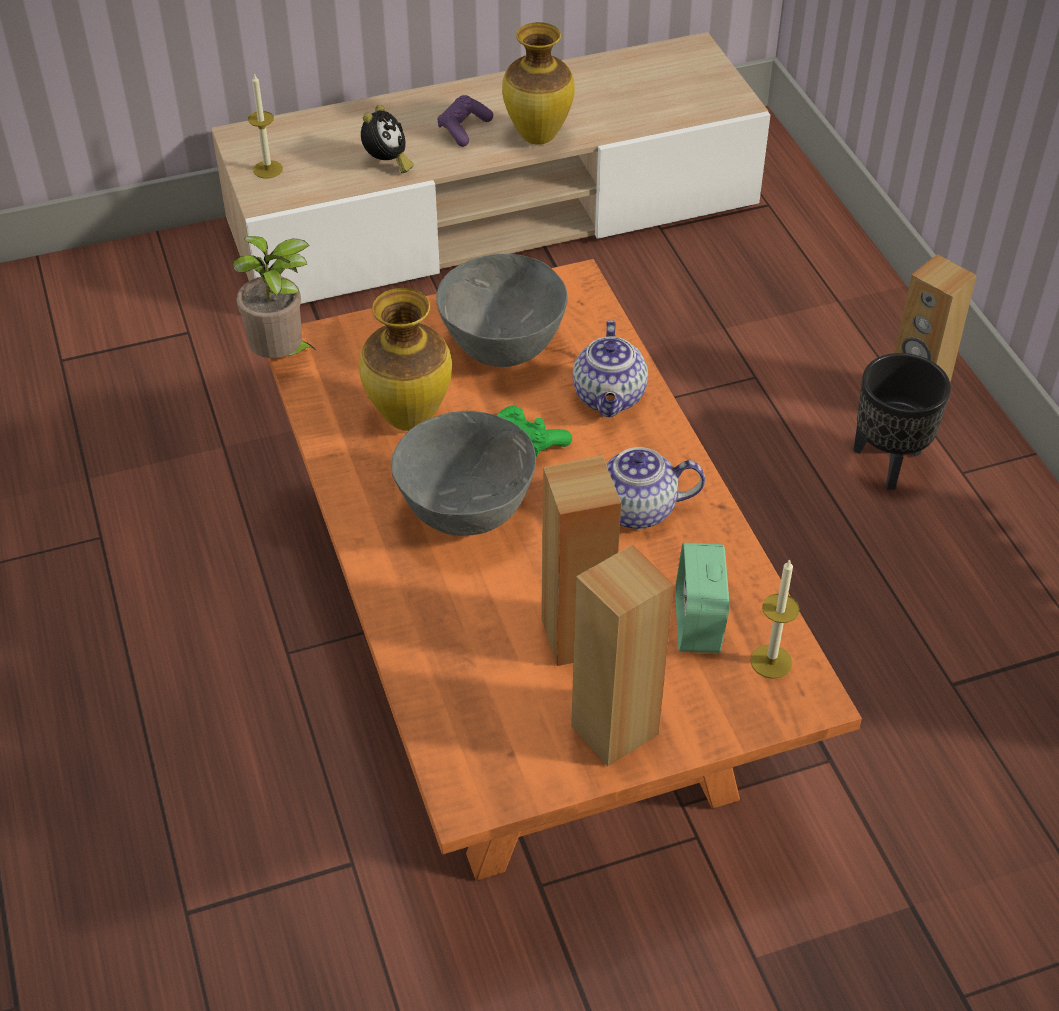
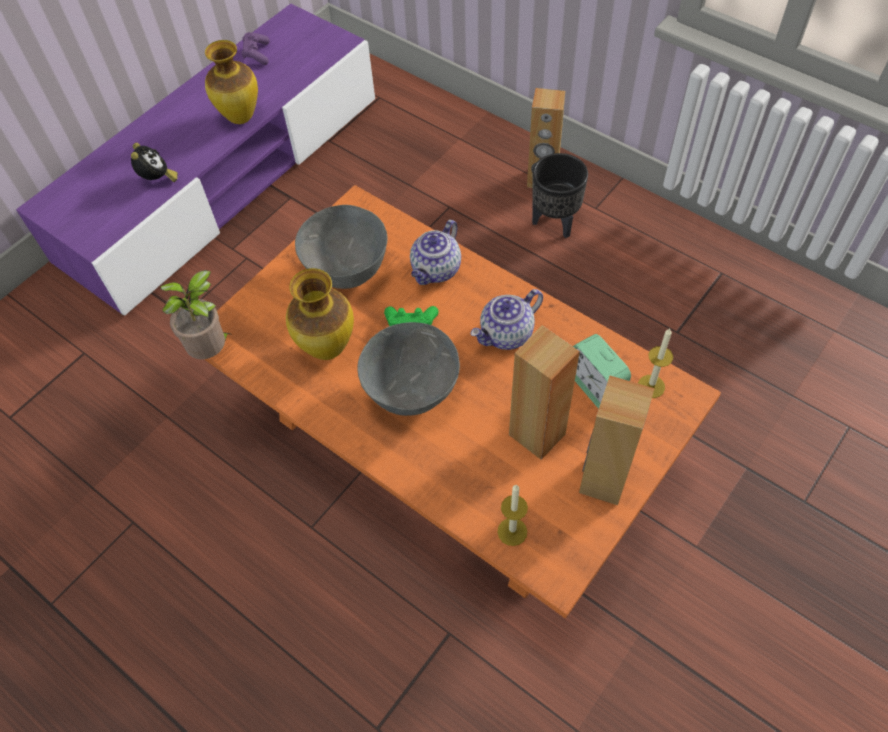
camera: 30 degrees left, 10 degrees up
(268, 169) = (80, 220): candle -> candle (512, 531)
(463, 129) = (189, 133): purple game controller -> purple game controller (257, 54)
(494, 216) = (224, 179): beige tv stand -> purple tv stand
(610, 398) = (436, 271): teapot -> teapot turned 60 degrees clockwise

